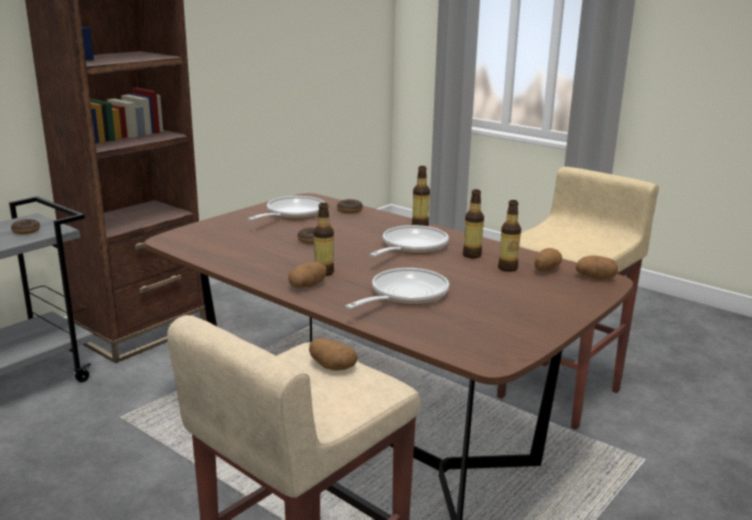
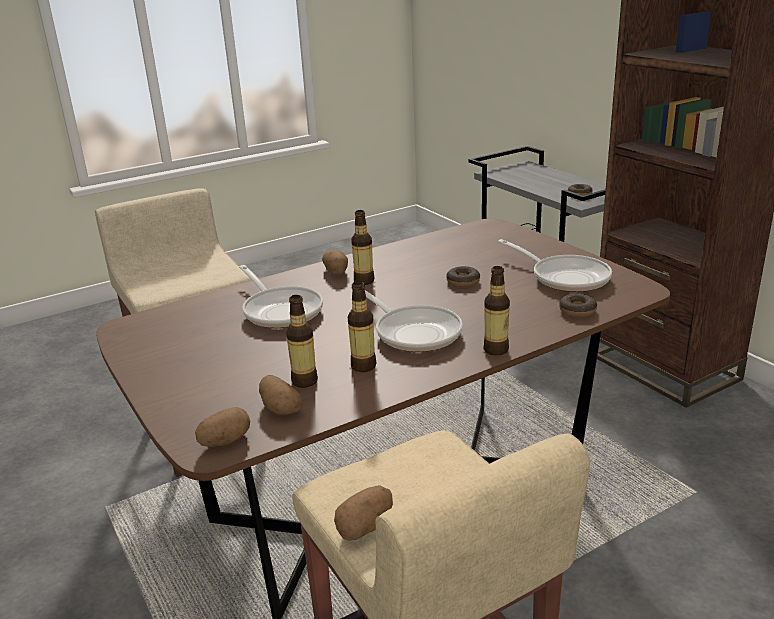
camera: 110 degrees right, 5 degrees up
(331, 367) = (199, 279): potato -> potato (365, 527)

